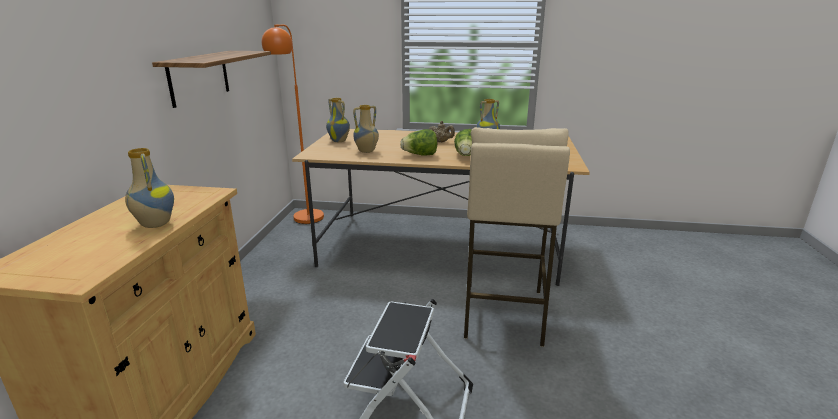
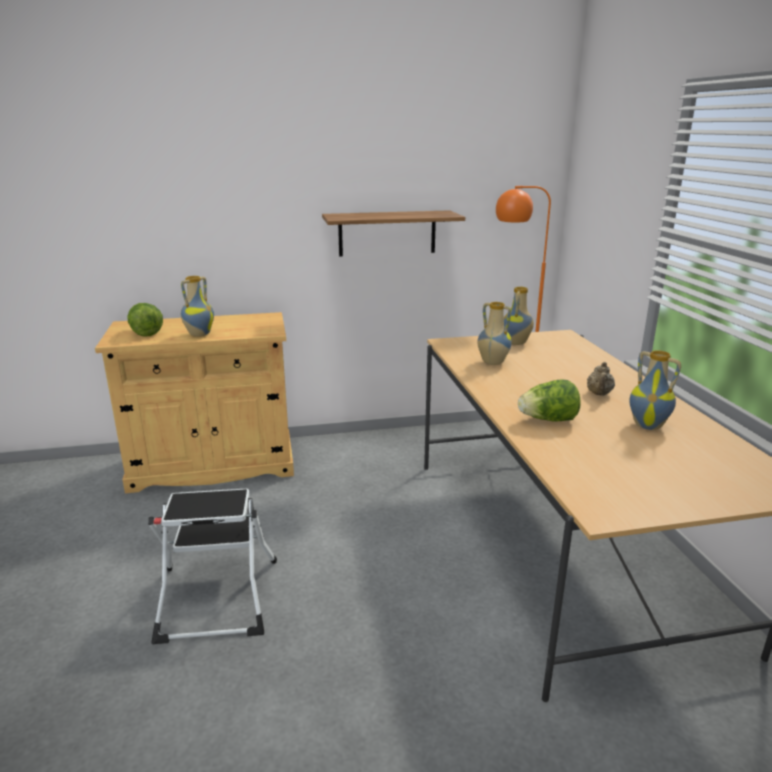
camera: 70 degrees right, 0 degrees up
(420, 155) = (515, 391): lettuce -> lettuce (145, 332)
(502, 313) = (419, 640): beige stool -> none

